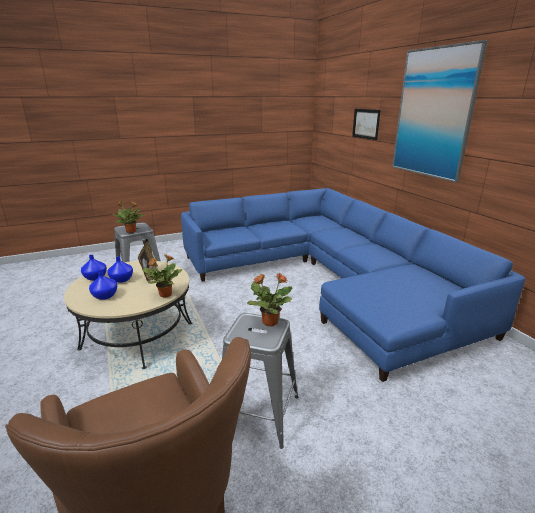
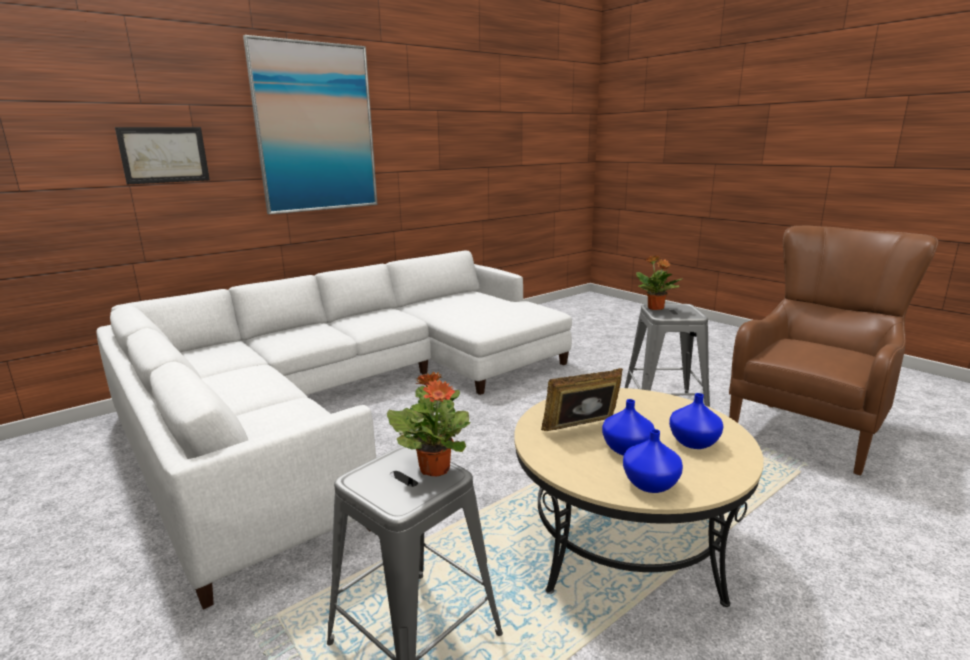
camera: 105 degrees left, 5 degrees down
(165, 294) = (631, 396): potted plant -> none
(328, 279) = (350, 399): blue sofa -> white sofa

